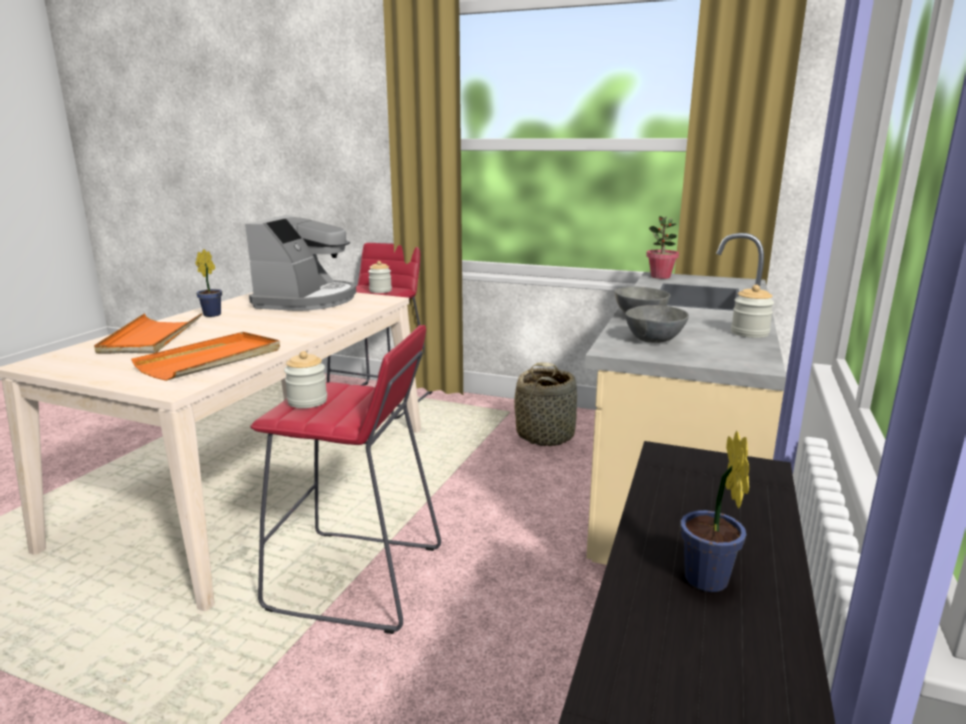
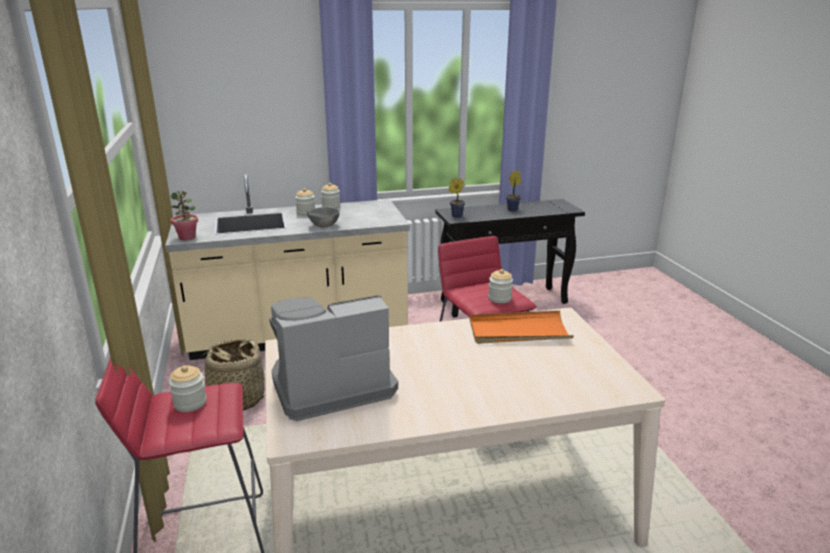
camera: 125 degrees left, 5 degrees up
(151, 337) = (529, 386): orange tray -> none
(214, 314) = (438, 404): potted plant -> potted plant (455, 216)
(655, 340) = (367, 218): grey bowl -> none
(722, 318) = (306, 213): none -> jar

